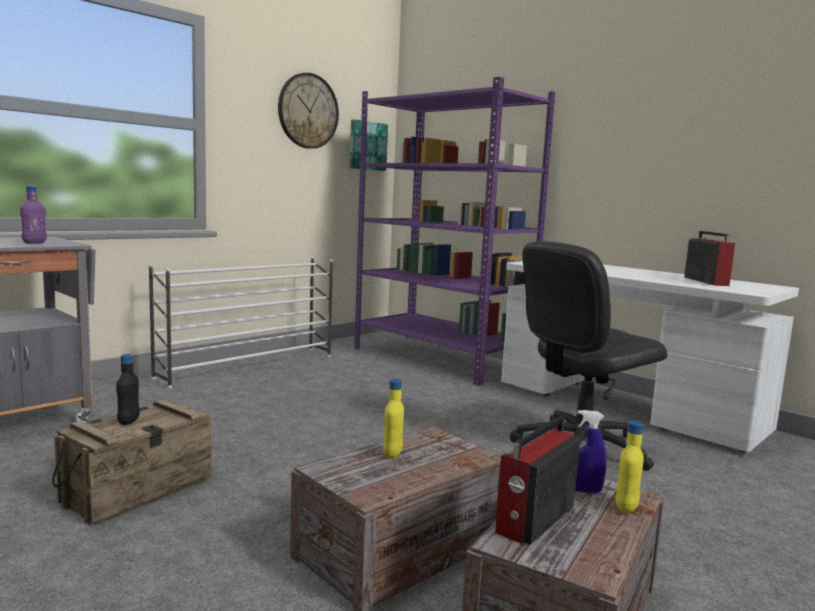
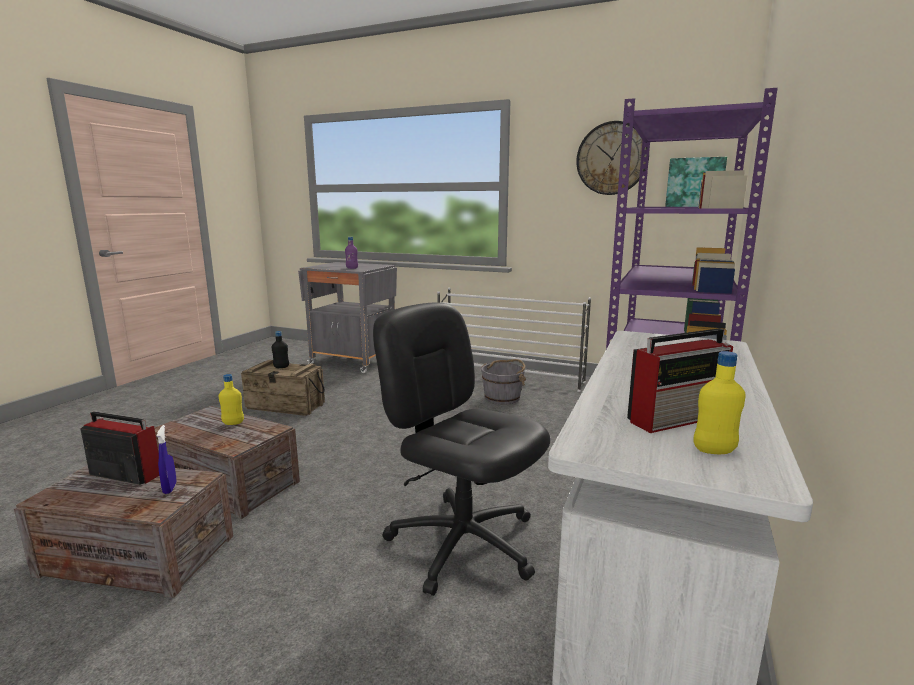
camera: 70 degrees right, 5 degrees up
(304, 380) = (502, 397): none -> grey bucket
(626, 508) = (136, 506): yellow bottle -> yellow bottle (714, 451)

